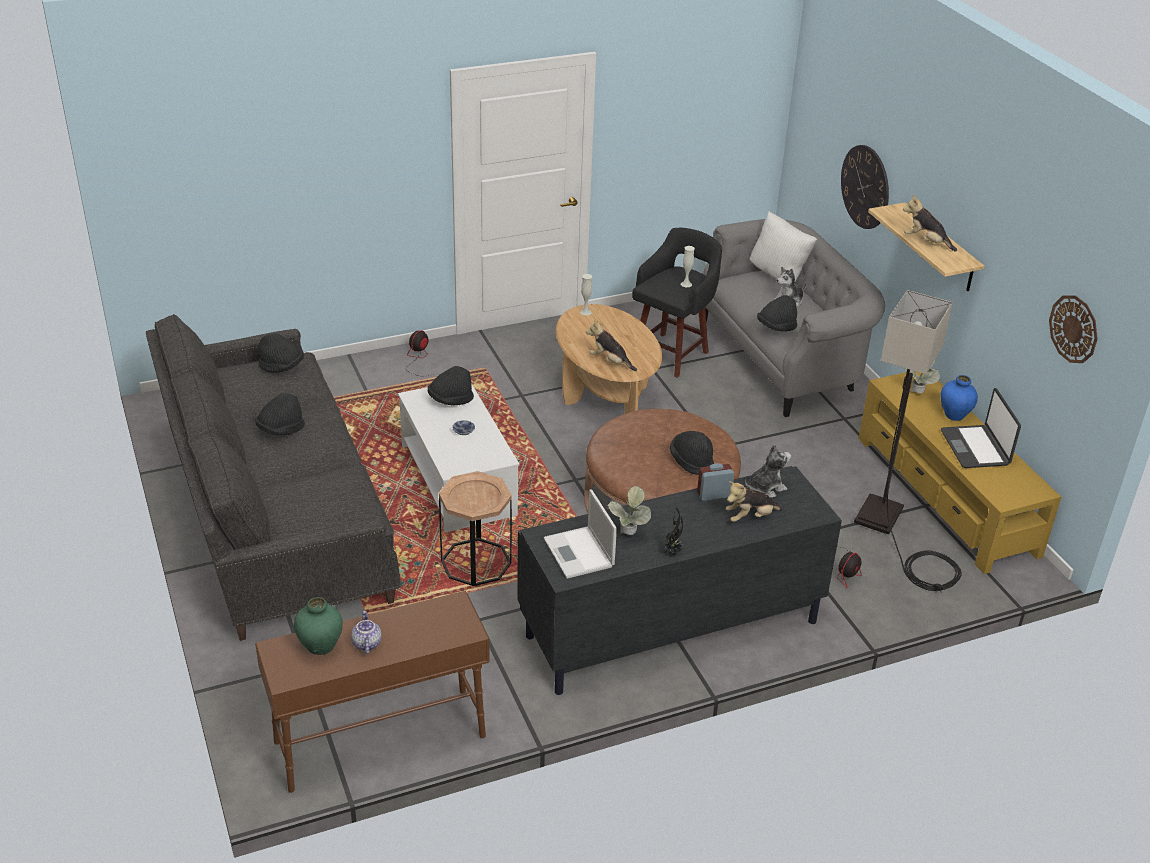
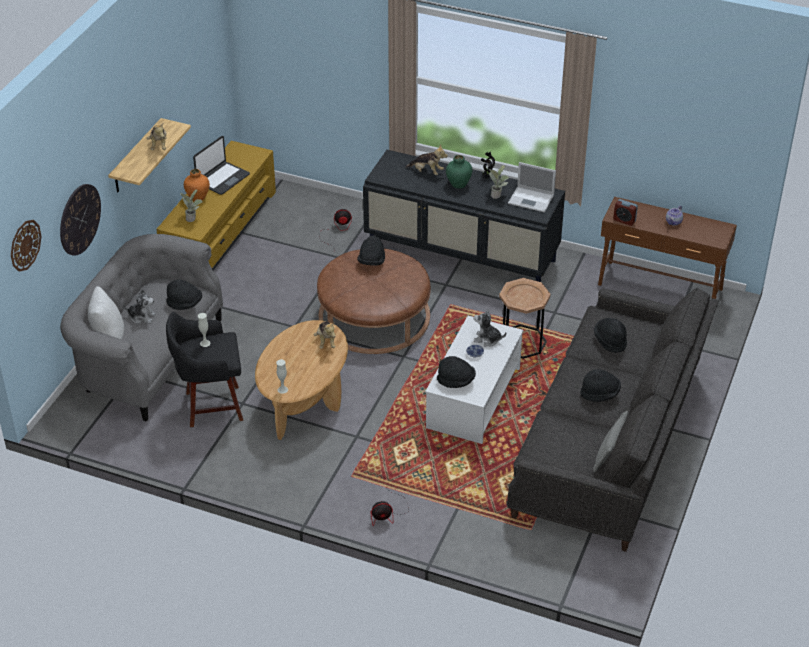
camera: 135 degrees left, 5 degrees up
(224, 389) = (608, 454): none -> grey pillow
(281, 367) = (554, 447): black hat -> black hat (610, 341)
(320, 646) = (696, 232): green vase -> green vase (458, 184)
(579, 553) = (532, 199): laptop -> laptop turned 90 degrees clockwise
(714, 494) = (427, 189): alarm clock -> alarm clock (624, 220)
(765, 488) = (397, 179): plush toy -> plush toy (487, 339)
(905, 546) = (288, 222): floor lamp -> none
(954, 415) = (198, 198): blue vase -> orange vase
(1074, 329) = (206, 63): wall clock -> wall clock (25, 245)

